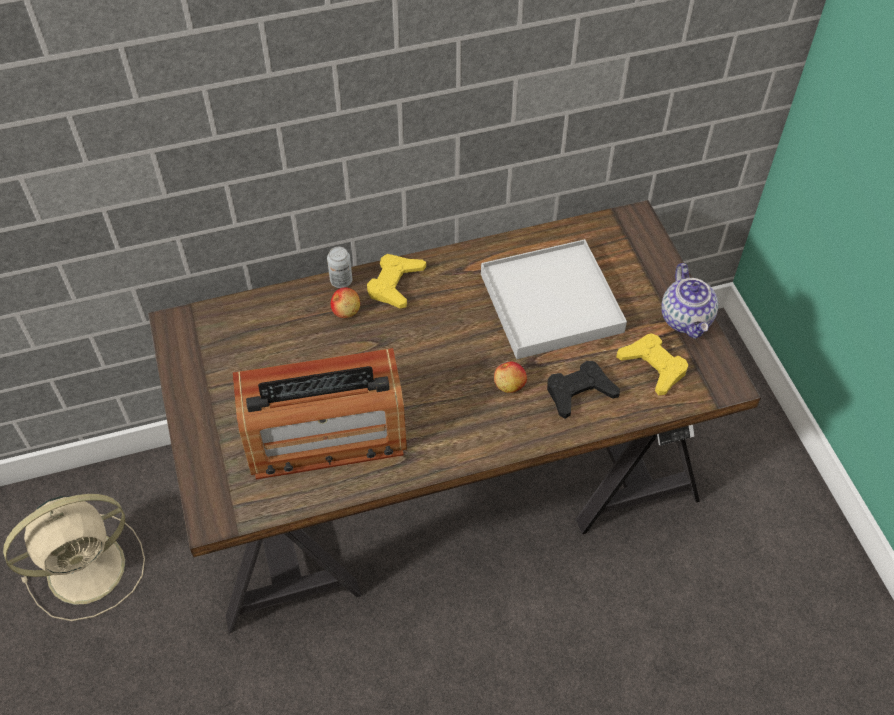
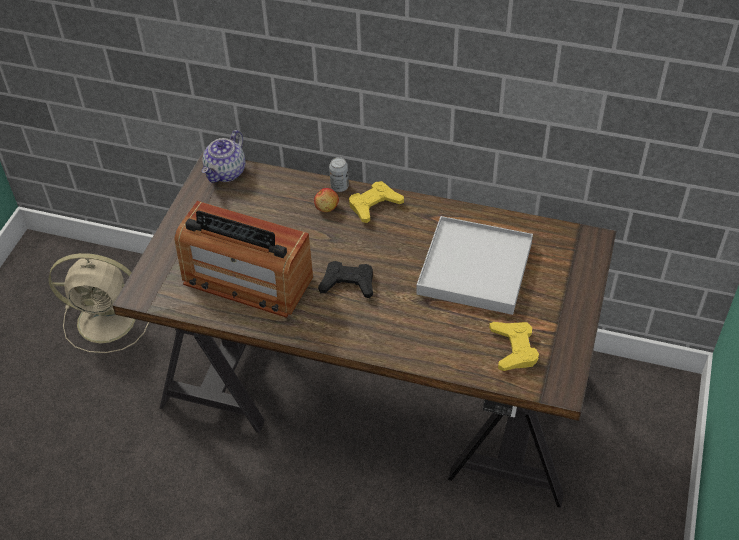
camera: 35 degrees right, 5 degrees down
(509, 385) = (396, 309): apple -> none
(579, 392) = (442, 338): black game controller -> black game controller (348, 283)
(686, 319) = (570, 329): teapot -> teapot (226, 173)

